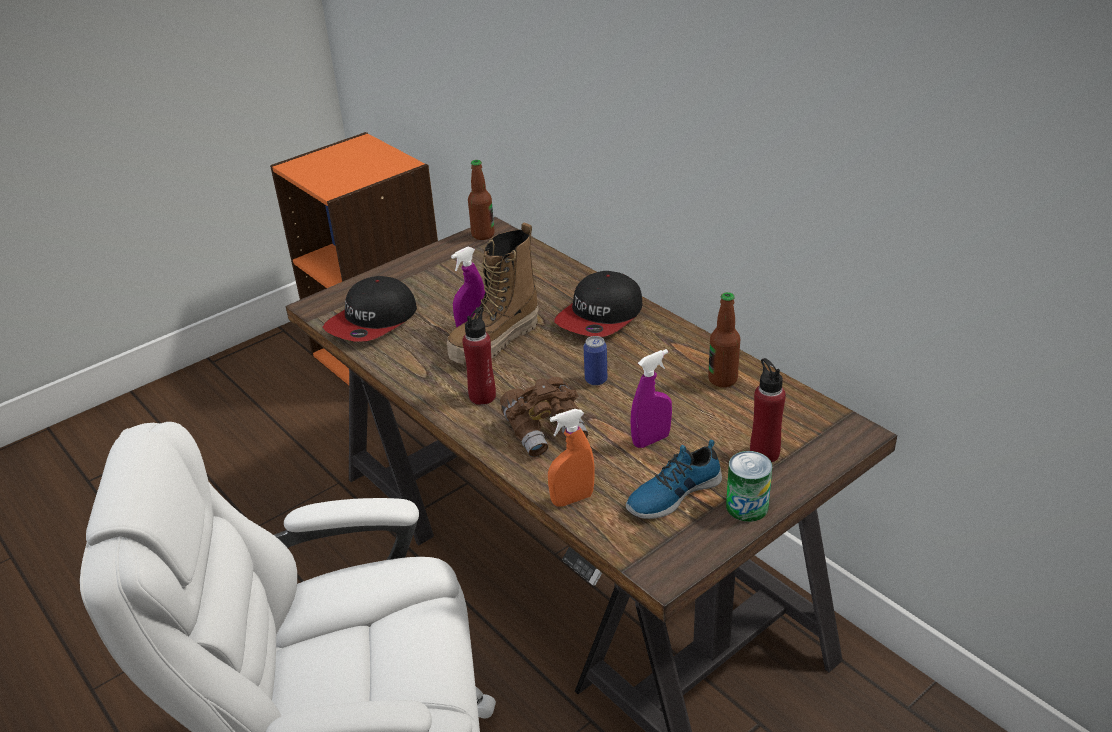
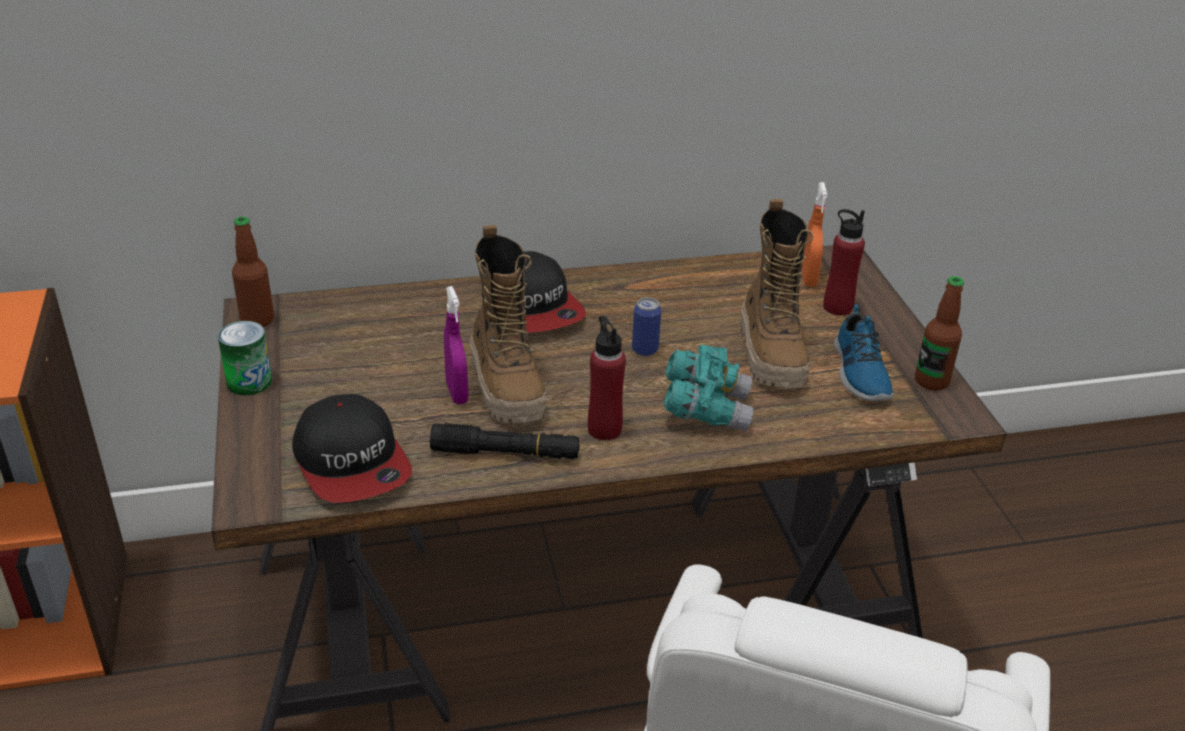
camera: 65 degrees left, 0 degrees up
(424, 368) = (505, 453): none -> black flashlight
(546, 431) = (705, 409): brown binoculars -> turquoise binoculars
(572, 499) = (828, 430): orange spray bottle -> orange spray bottle (808, 278)
(651, 440) = (772, 355): purple spray bottle -> boot
(722, 380) = (712, 285): bottle -> bottle (931, 381)
(747, 507) = (903, 343): can -> can (249, 382)

